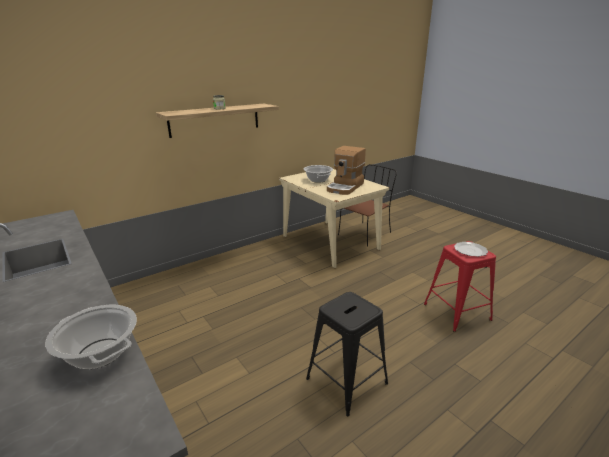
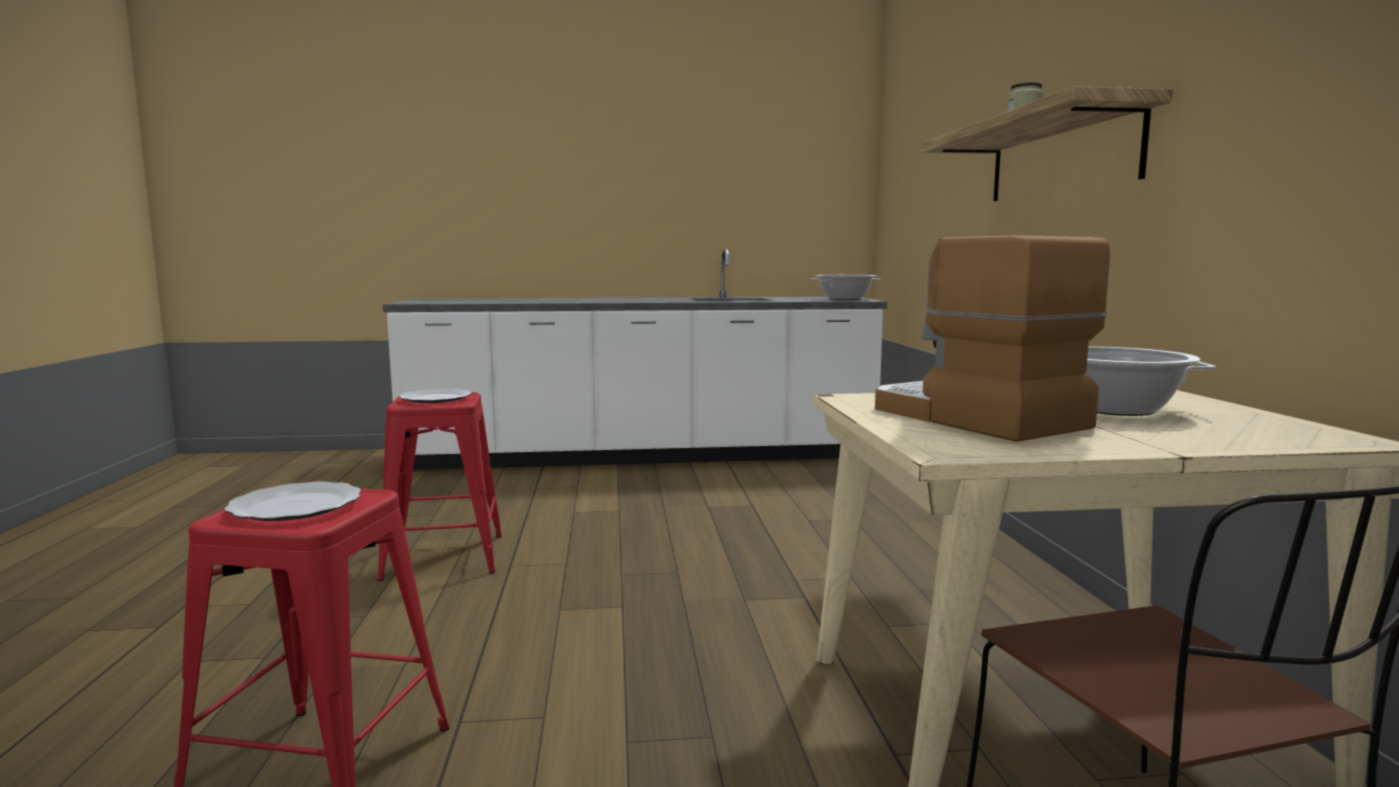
camera: 120 degrees right, 15 degrees down
(100, 353) = (513, 301): cooking pot -> cooking pot (845, 299)
(346, 381) = (444, 557): black stool -> red stool
(349, 309) = (437, 398): none -> plate

